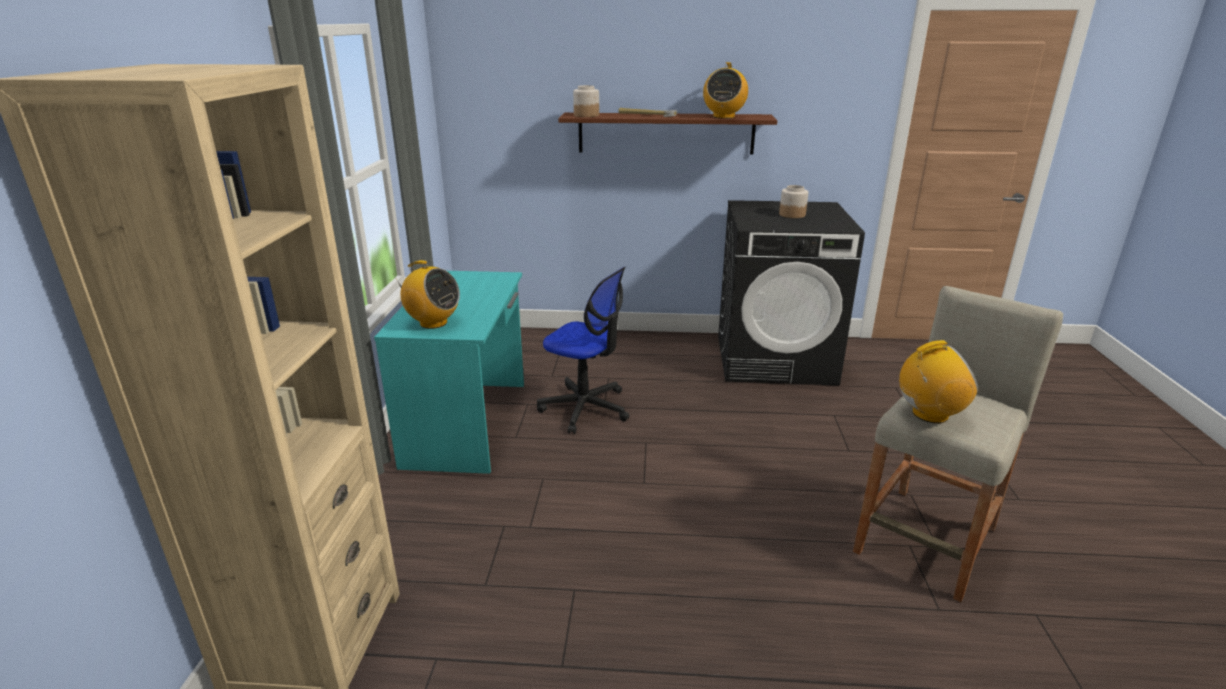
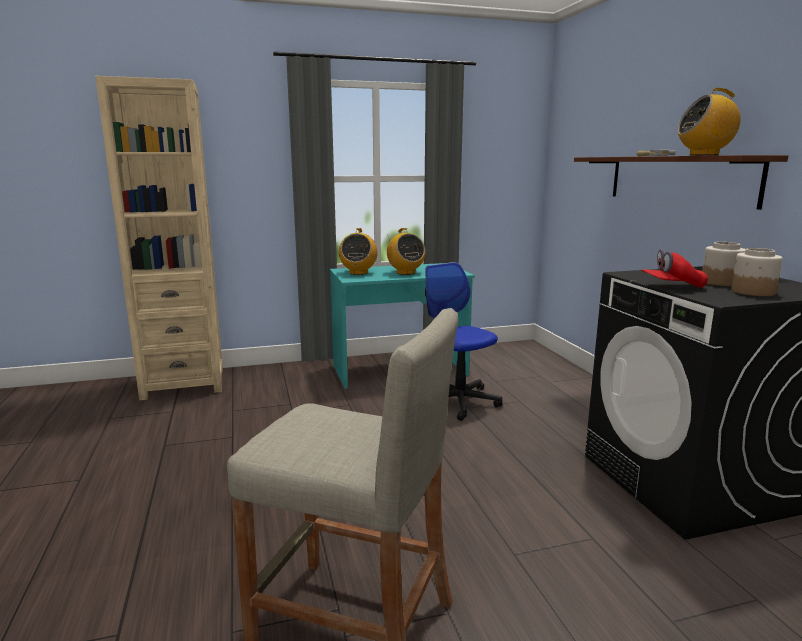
camera: 70 degrees right, 10 degrees down
(585, 408) = (458, 401): office chair -> office chair turned 135 degrees clockwise
(586, 115) = (602, 156): jar -> jar (752, 292)
(803, 227) = (672, 287): none -> red cap
(929, 414) = (306, 416): radio -> radio (405, 272)

